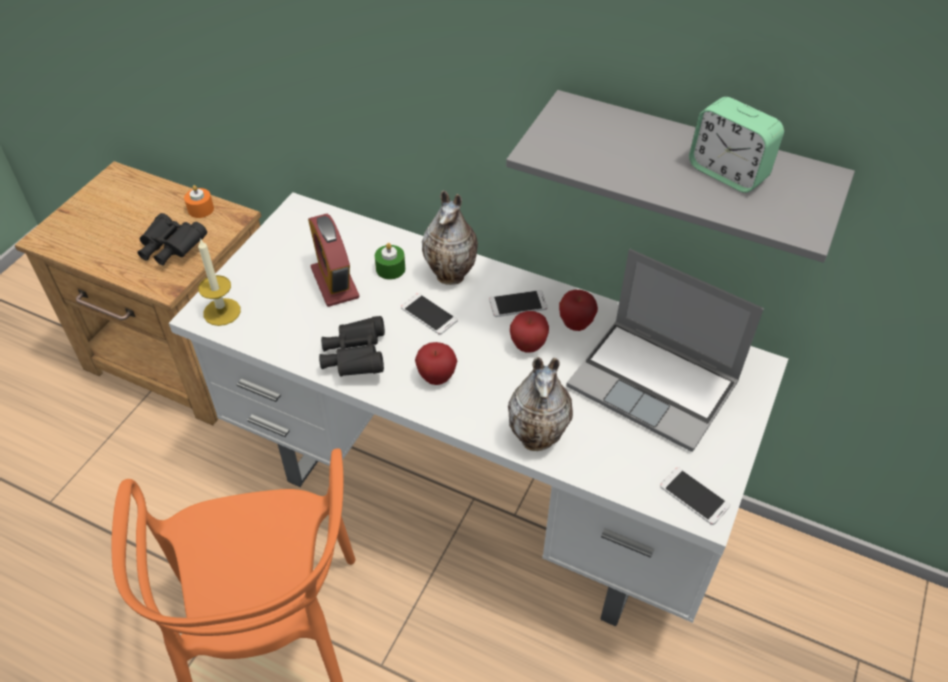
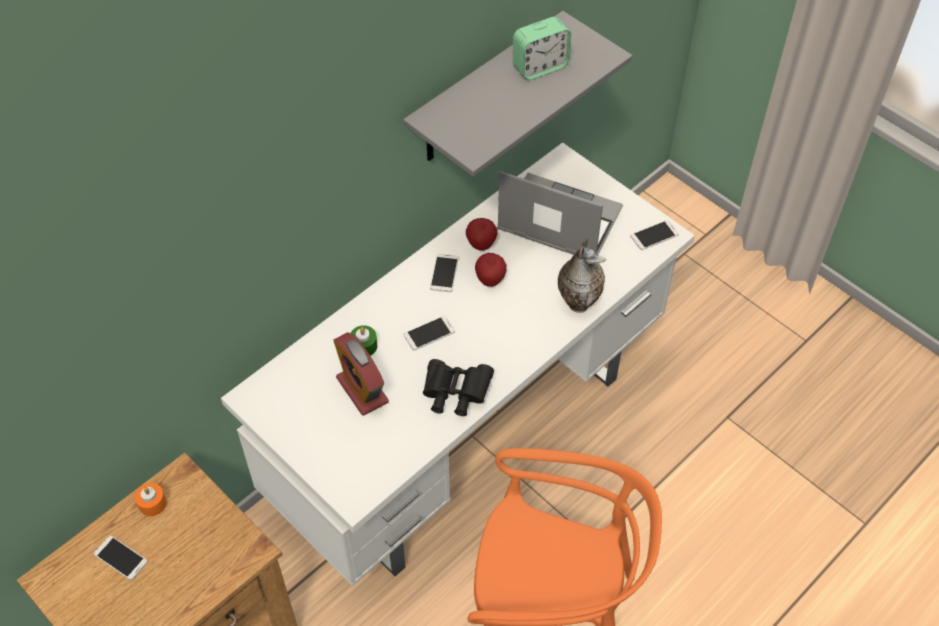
camera: 70 degrees left, 5 degrees up
(143, 208) = (120, 558): none -> phone
(171, 249) = (201, 539): black binoculars -> none
(222, 312) = (358, 482): candle -> none
(335, 283) = (362, 390): alarm clock -> alarm clock turned 60 degrees clockwise
(436, 377) = (497, 346): apple -> none
(452, 275) = (392, 306): vase -> none
(655, 385) = (557, 220): laptop -> laptop turned 120 degrees counterclockwise

